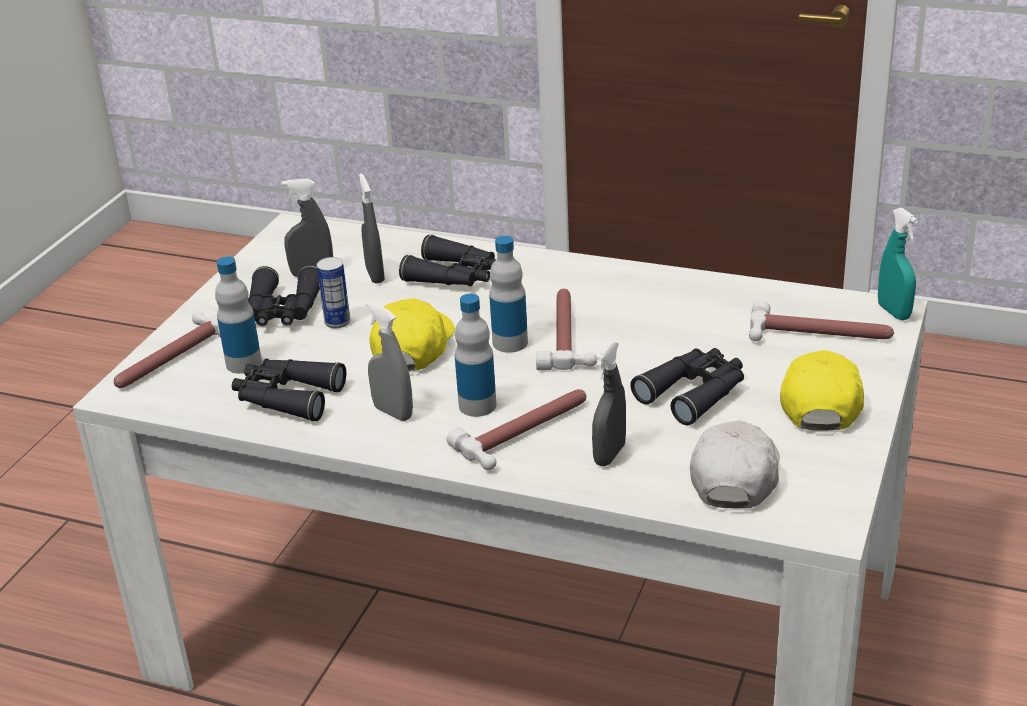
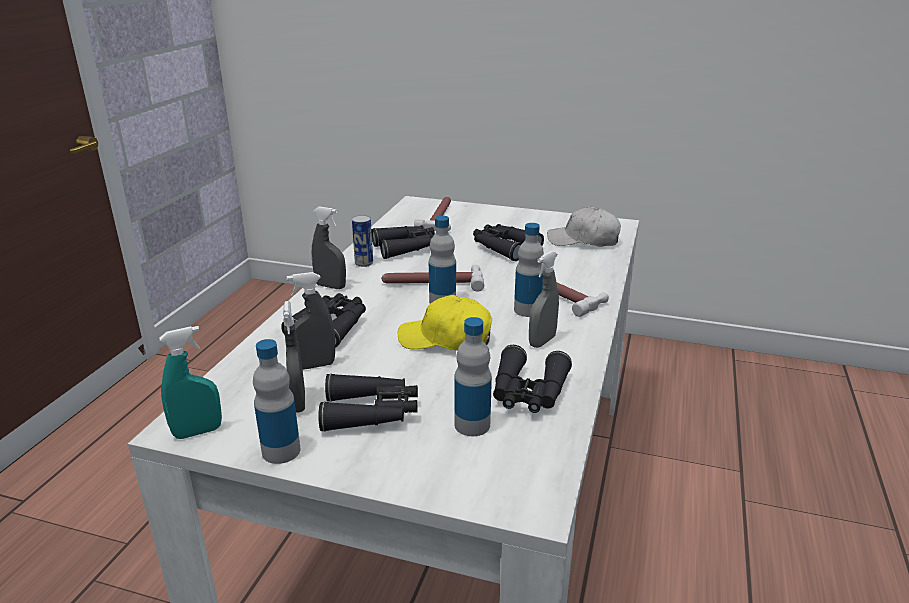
camera: 95 degrees left, 5 degrees down
(169, 358) = (462, 479): hammer -> none
(243, 274) = (281, 451): none -> bottle
(337, 322) = (400, 378): can -> can (364, 263)
(609, 455) = (574, 269): grey spray bottle -> grey spray bottle (330, 286)
(687, 311) = (407, 247): none -> black binoculars
(820, 402) = (510, 220): yellow cap -> none
(894, 312) = (417, 202): turquoise spray bottle -> turquoise spray bottle (198, 432)

